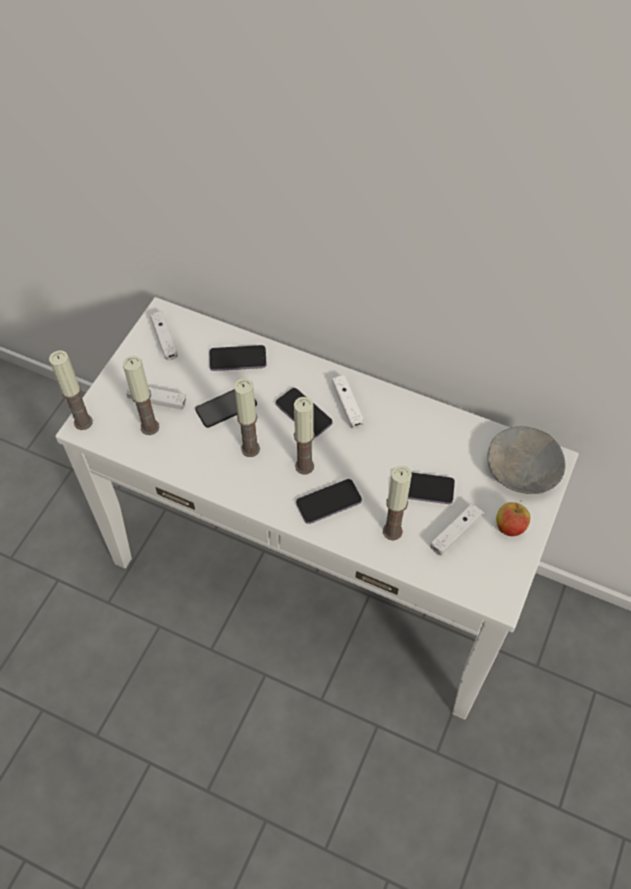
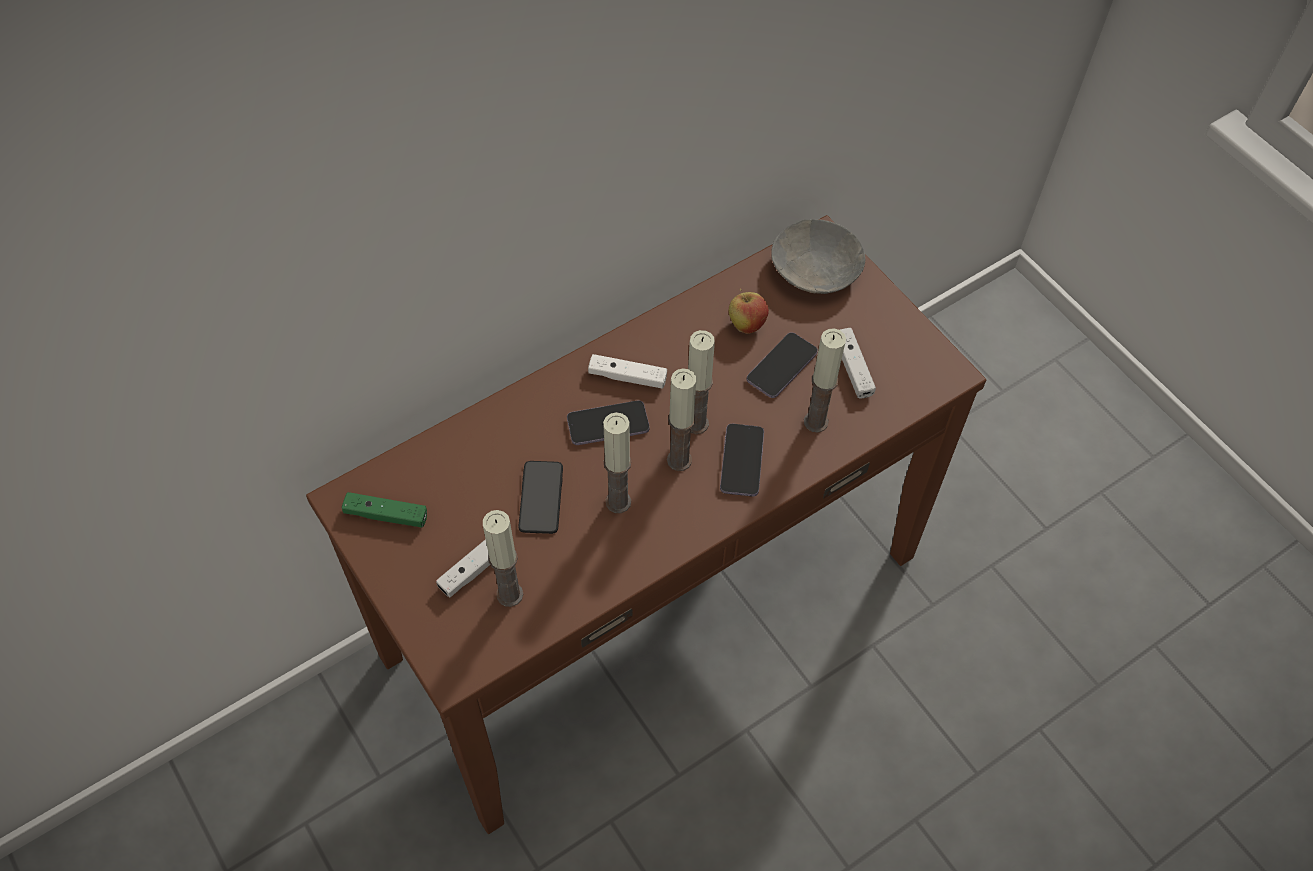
camera: 60 degrees left, 0 degrees up
(83, 422) = (445, 668): candle -> candle (696, 423)
(165, 339) = (386, 515): white game controller -> green game controller
(238, 359) = (479, 451): phone -> none
(316, 569) = (651, 604): white console table -> brown console table
(509, 527) = (875, 319): apple -> apple (746, 324)

